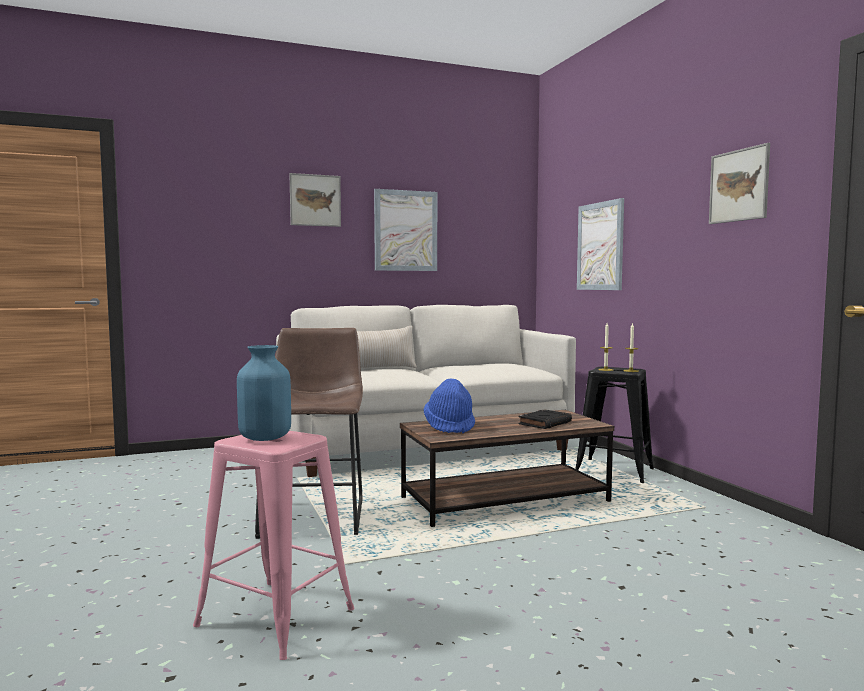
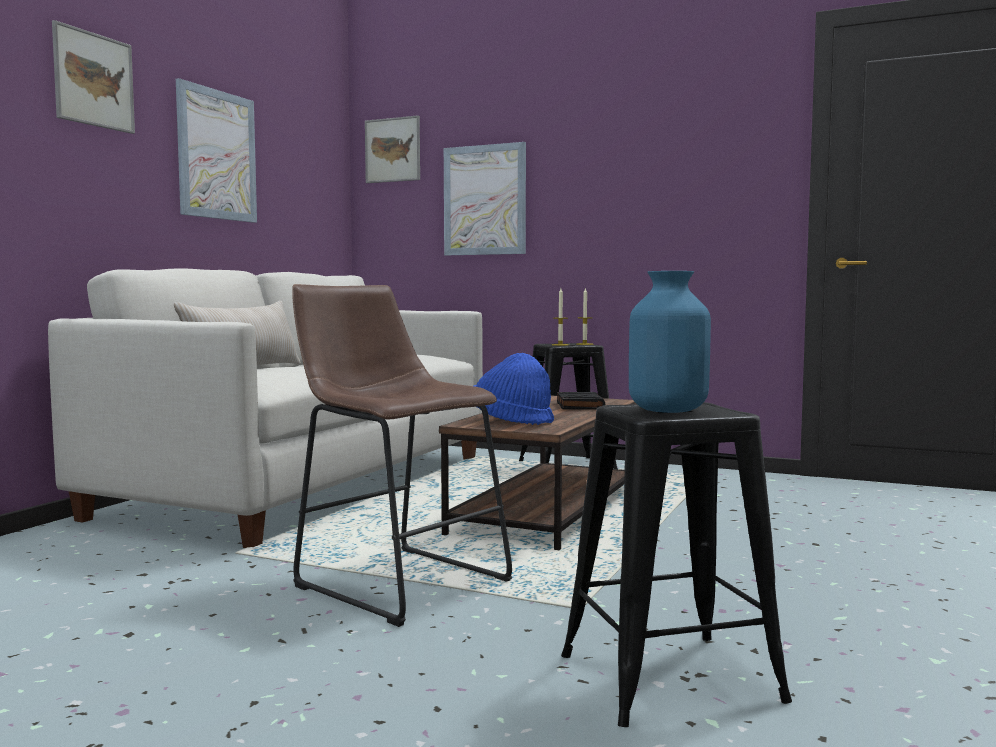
camera: 45 degrees left, 0 degrees up
(274, 617) = (668, 678): pink stool -> black stool
(739, 185) = (700, 139): picture -> picture (393, 150)

